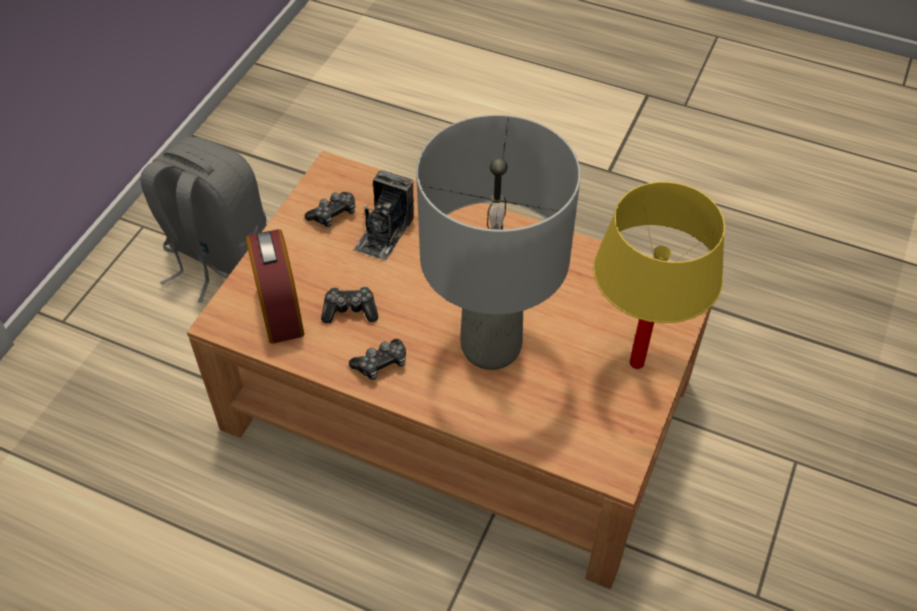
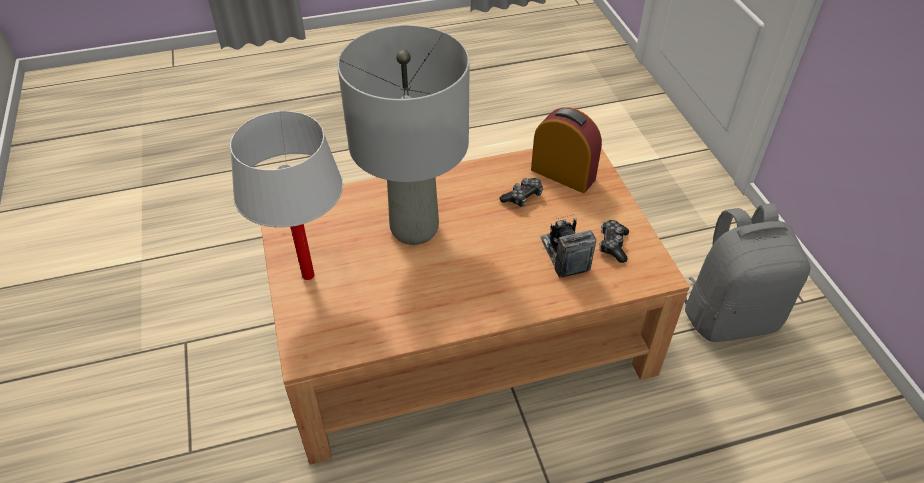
camera: 140 degrees right, 5 degrees down
(381, 364) = (469, 182): game controller -> none
(636, 362) = (308, 275): yellow table lamp -> white table lamp

